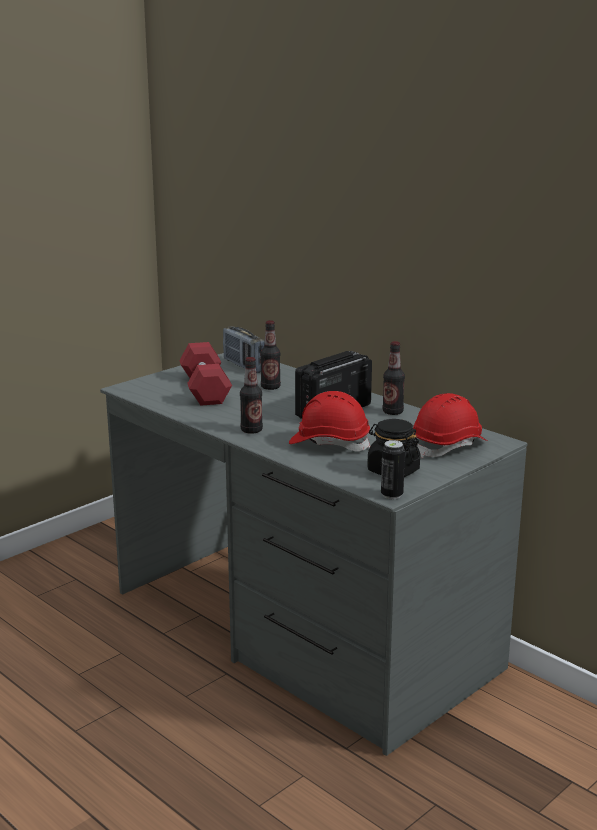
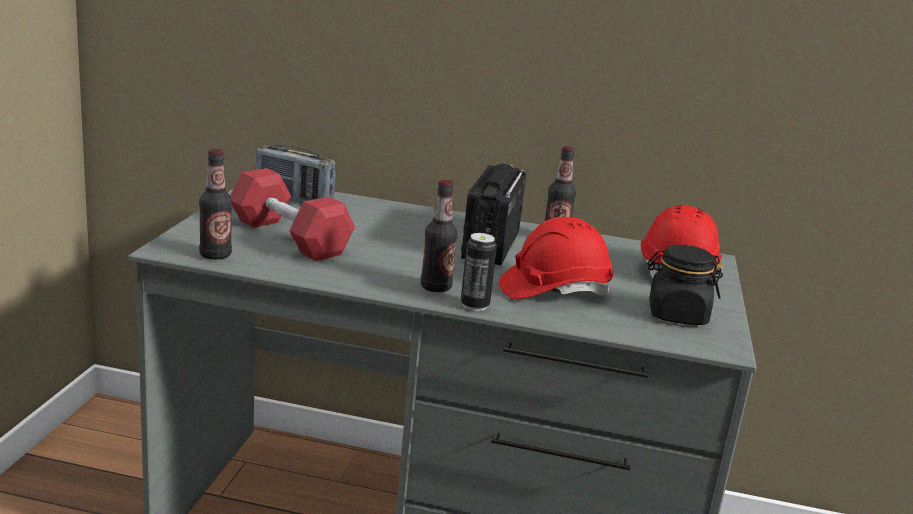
camera: 35 degrees left, 0 degrees up
(270, 387) = (369, 224): bottle -> bottle (215, 255)
(392, 495) = (728, 348): can -> can (474, 305)

